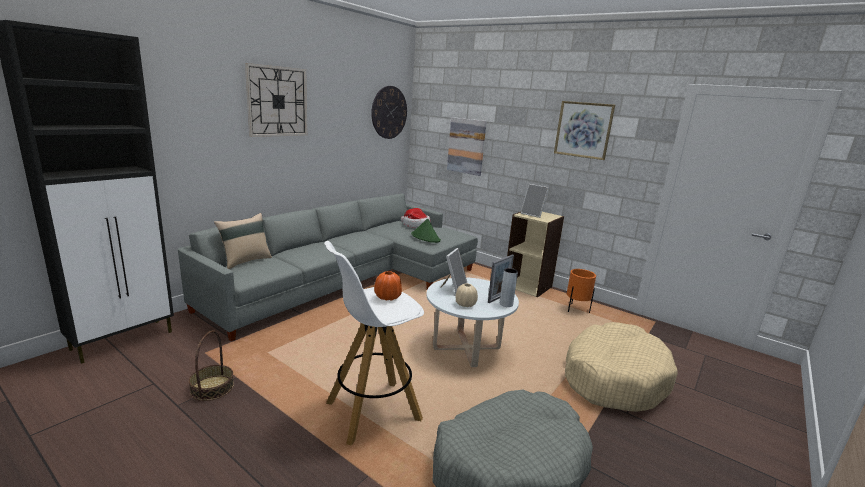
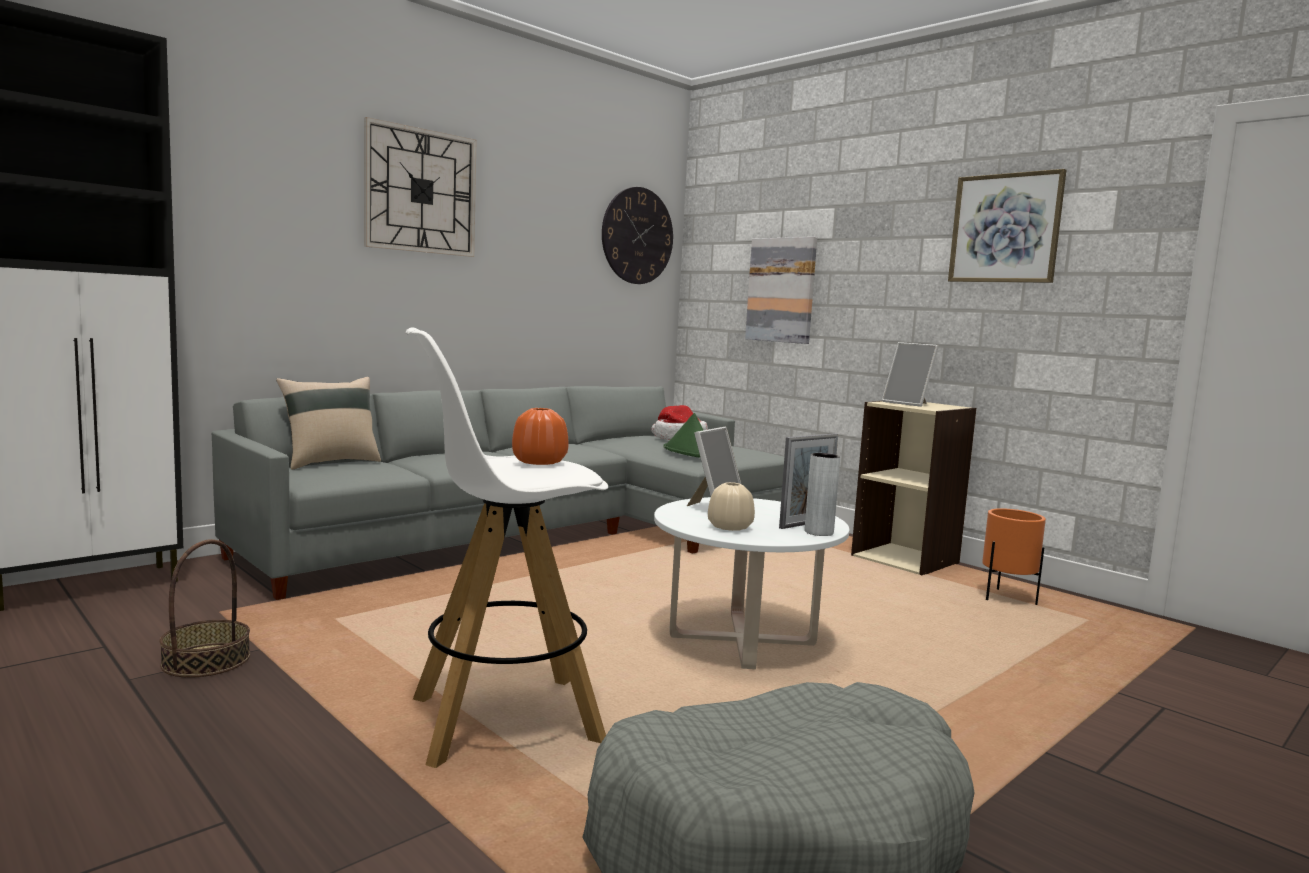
camera: 10 degrees right, 10 degrees down
(613, 378) = (1074, 710): beige dog bed -> none

